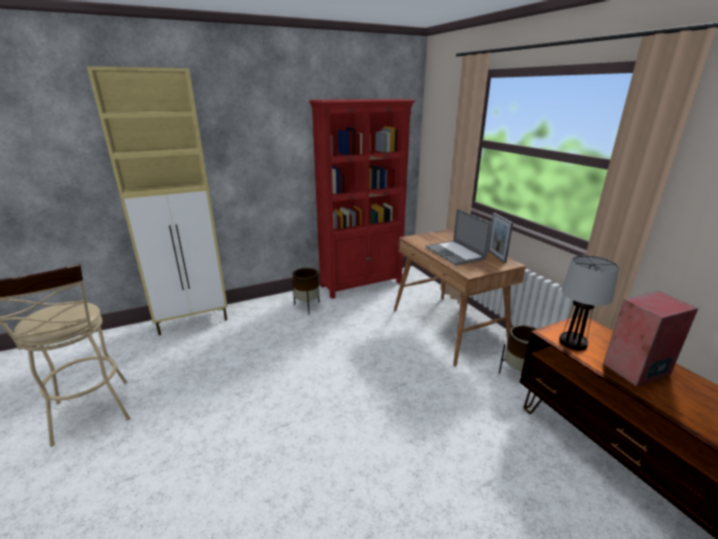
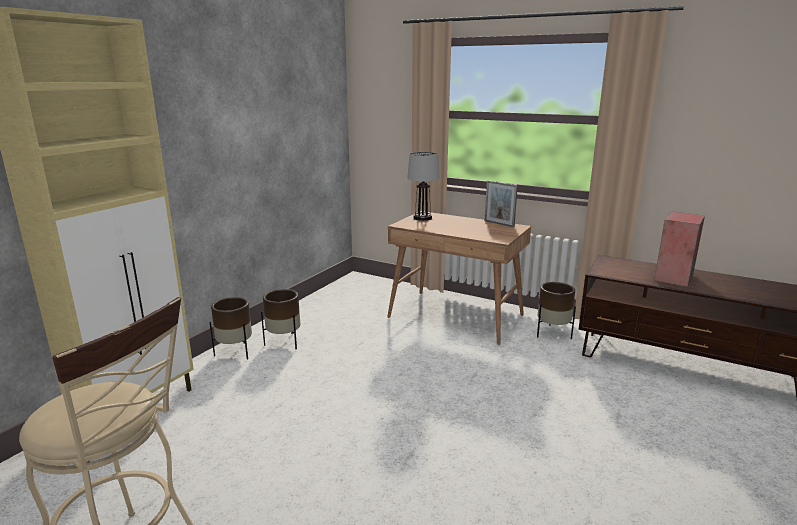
camera: 35 degrees left, 5 degrees down
(274, 303) = (235, 352): none -> brown planter
(362, 284) = (319, 302): red bookcase -> none
(454, 253) = (462, 228): laptop -> none
(573, 342) = (620, 273): table lamp -> table lamp (423, 218)

